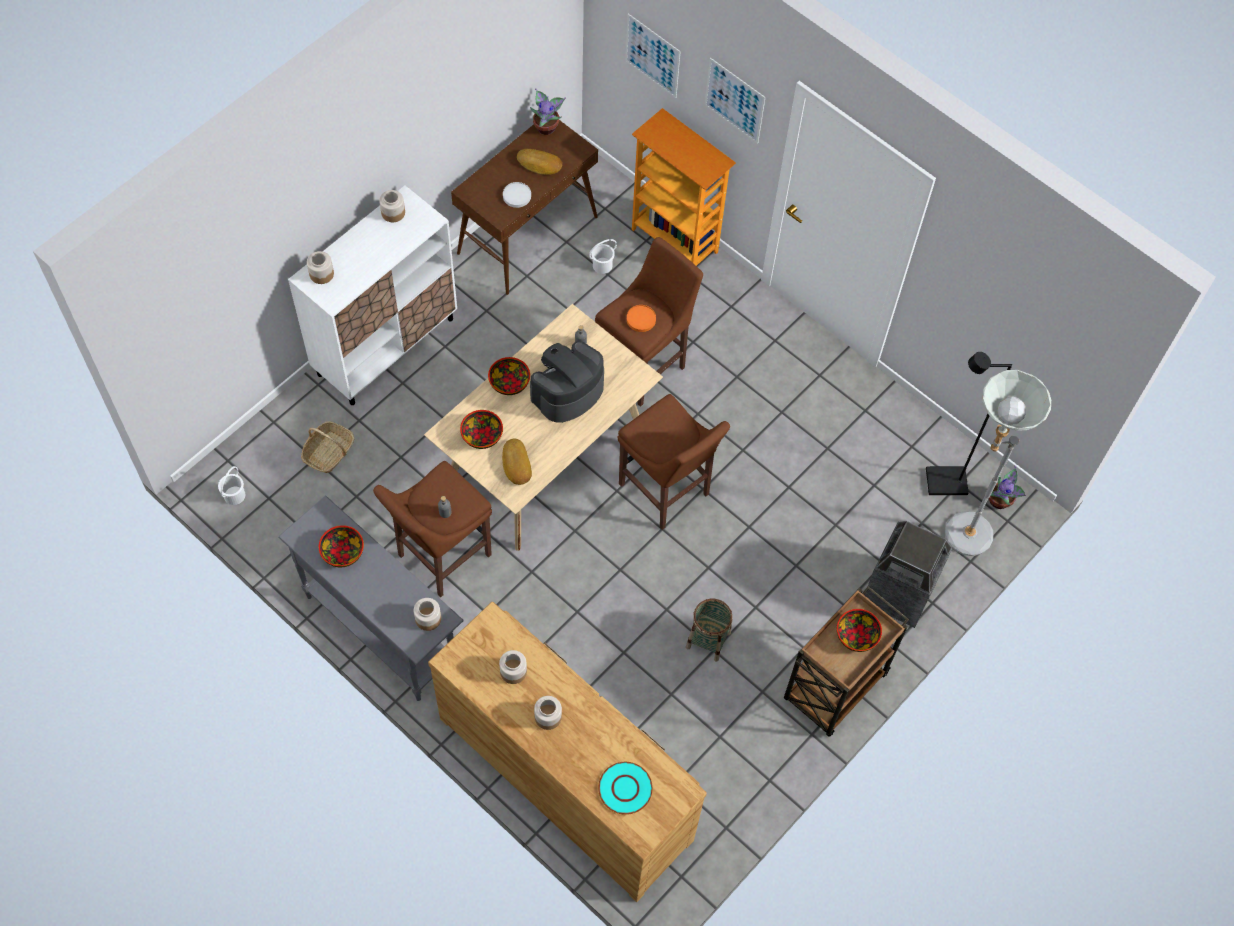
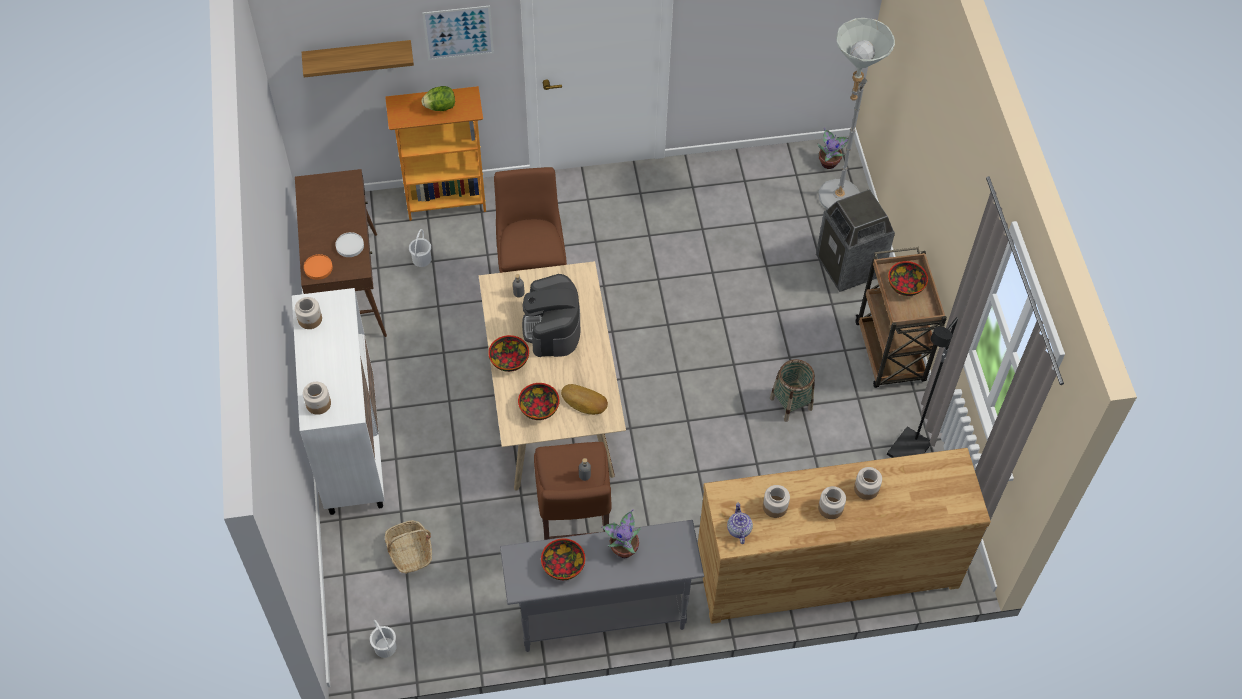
camera: 50 degrees left, 5 degrees down
(427, 619) = (672, 543): jar -> jar (866, 489)
(468, 657) = (738, 529): none -> teapot
(539, 164) = (336, 213): bread -> none
(546, 127) = (307, 186): potted plant -> potted plant (623, 547)
(625, 788) = (926, 495): turquoise plate -> none
(641, 319) = (534, 241): orange plate -> orange plate (318, 268)
(652, 56) = (358, 57): picture -> shelf
(666, 492) = (650, 349): brown stool -> none
(688, 152) = (440, 107): none -> lettuce
(945, 483) = (789, 182): black floor lamp -> black floor lamp (909, 450)

